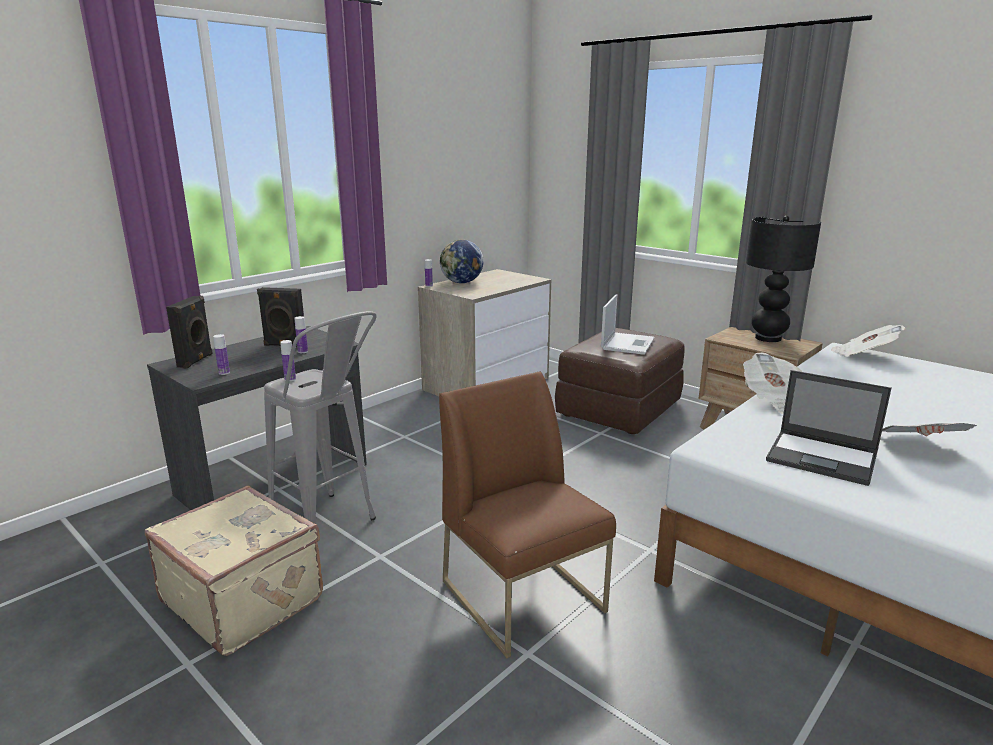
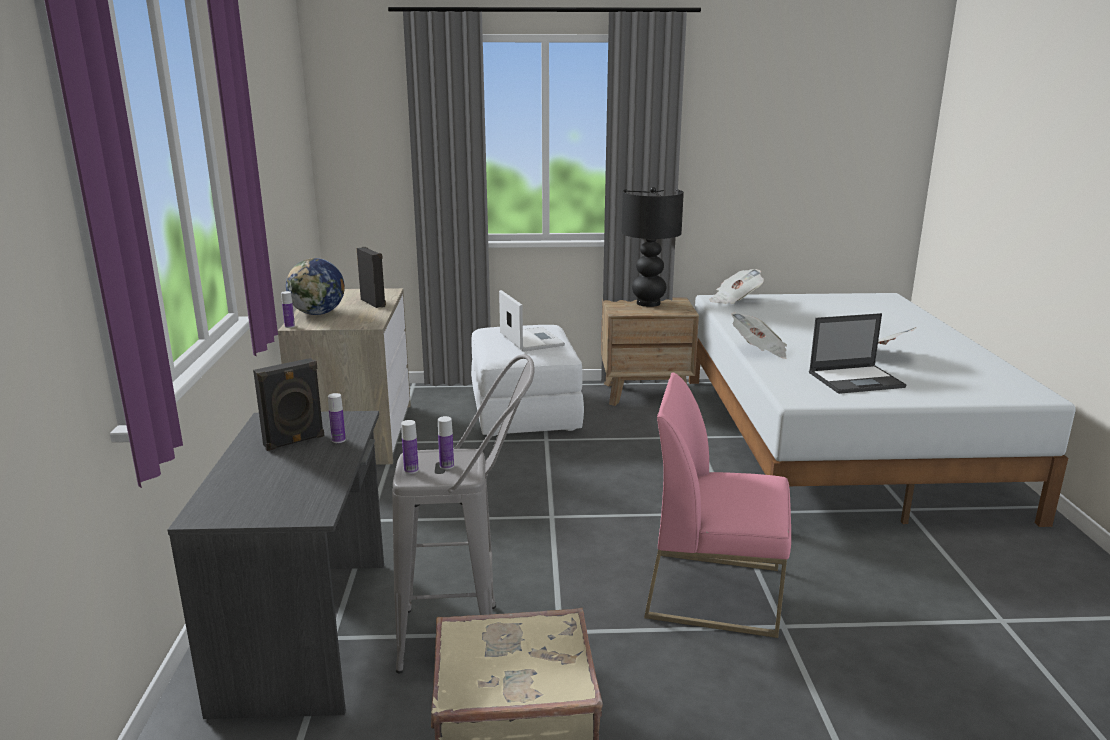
camera: 45 degrees left, 0 degrees up
(196, 361) = (231, 498): black speaker -> black speaker (374, 303)
(224, 372) = (313, 495): bottle -> bottle (446, 466)
(524, 596) = (715, 591): brown chair -> pink chair
(619, 408) = (524, 412): brown ottoman -> white ottoman

